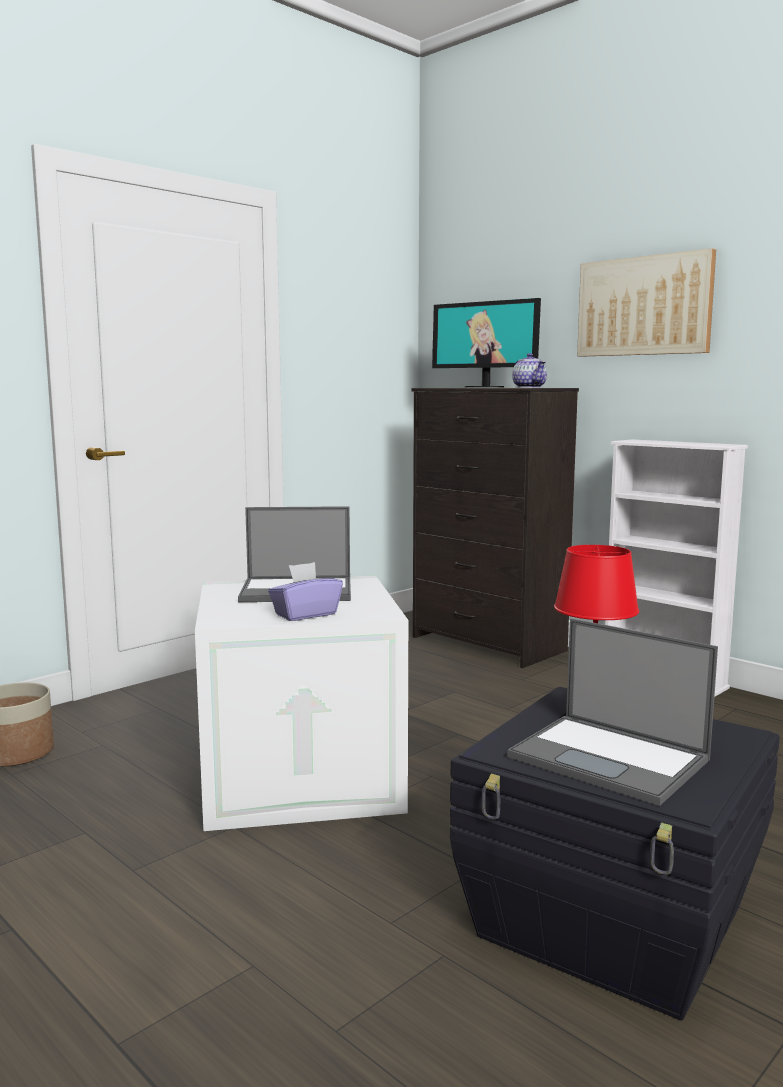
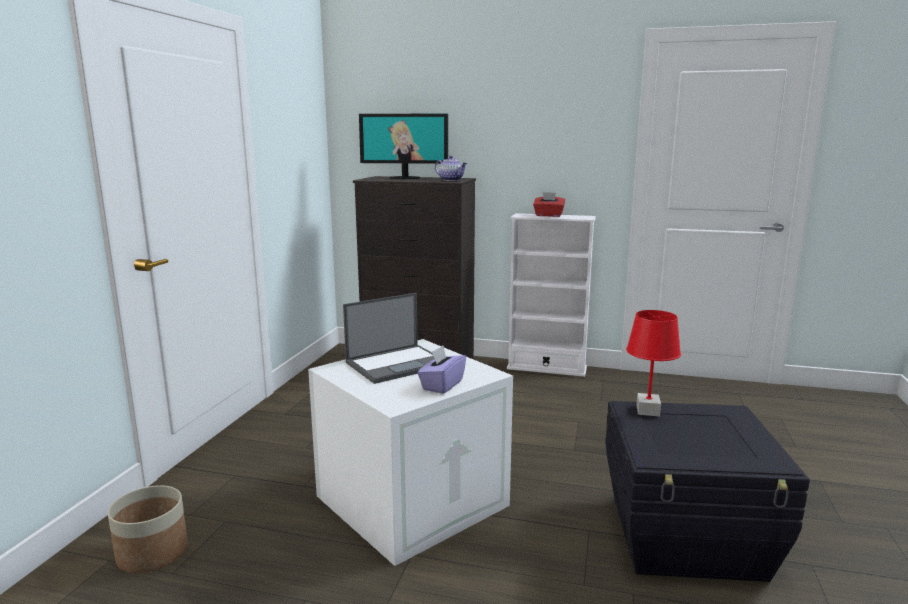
camera: 30 degrees left, 5 degrees up
(611, 759) = (708, 445): laptop -> none
(644, 306) = (520, 122): picture -> none
(670, 442) = (548, 215): none -> red tissue box

